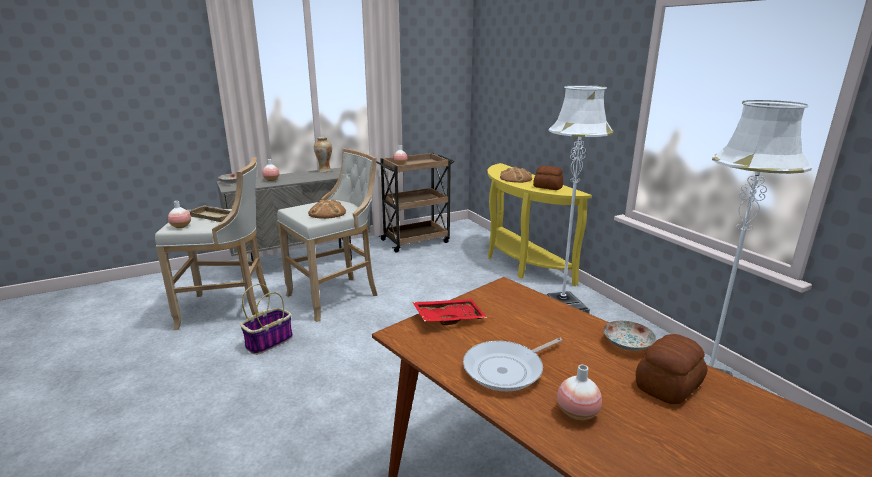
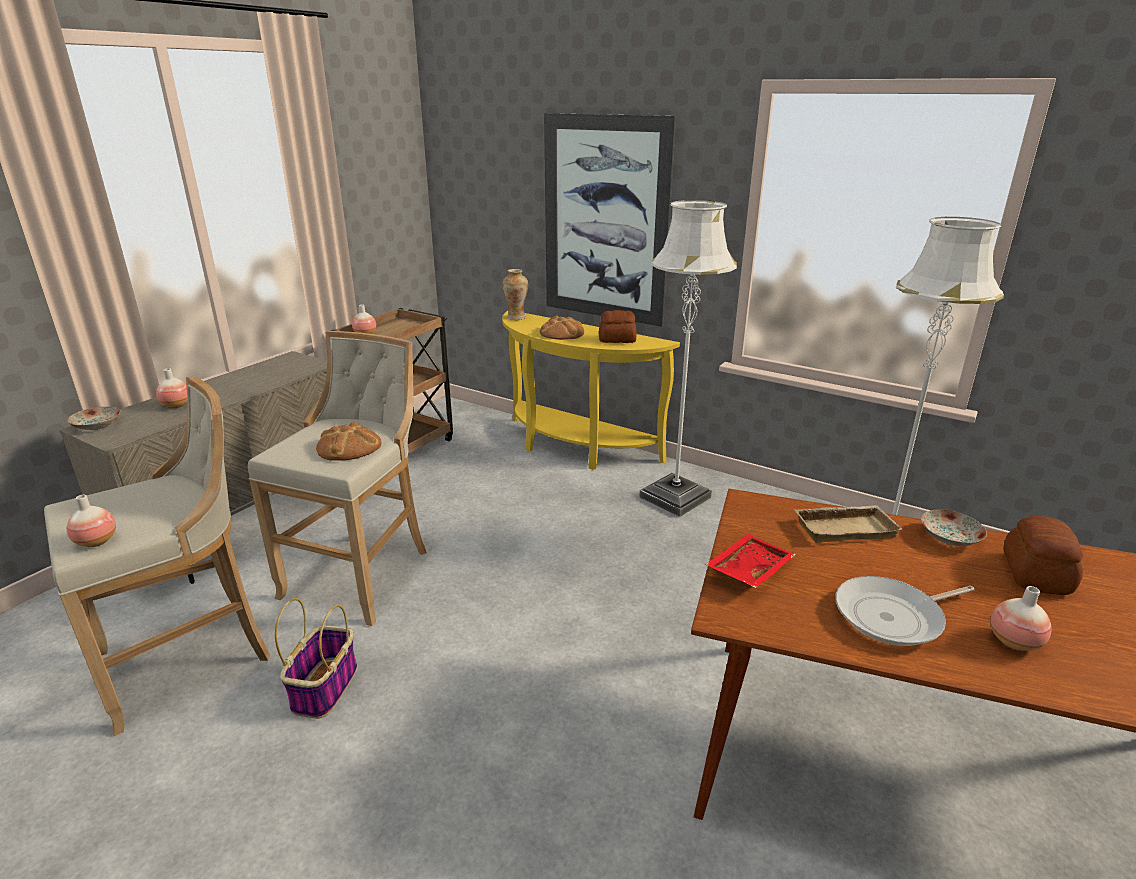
camera: 30 degrees left, 5 degrees up
(214, 216) = (140, 502): beige tray -> beige tray (844, 528)
(324, 171) = (254, 369): vase -> vase (516, 317)
(507, 369) = (893, 617): frying pan -> frying pan turned 45 degrees clockwise
(557, 103) = (605, 221): none -> picture

